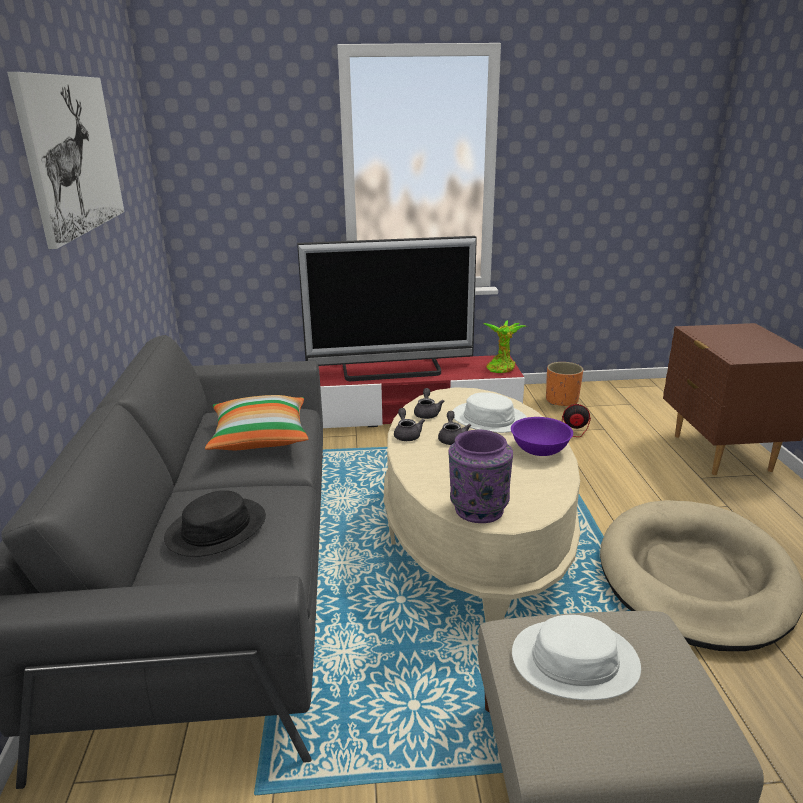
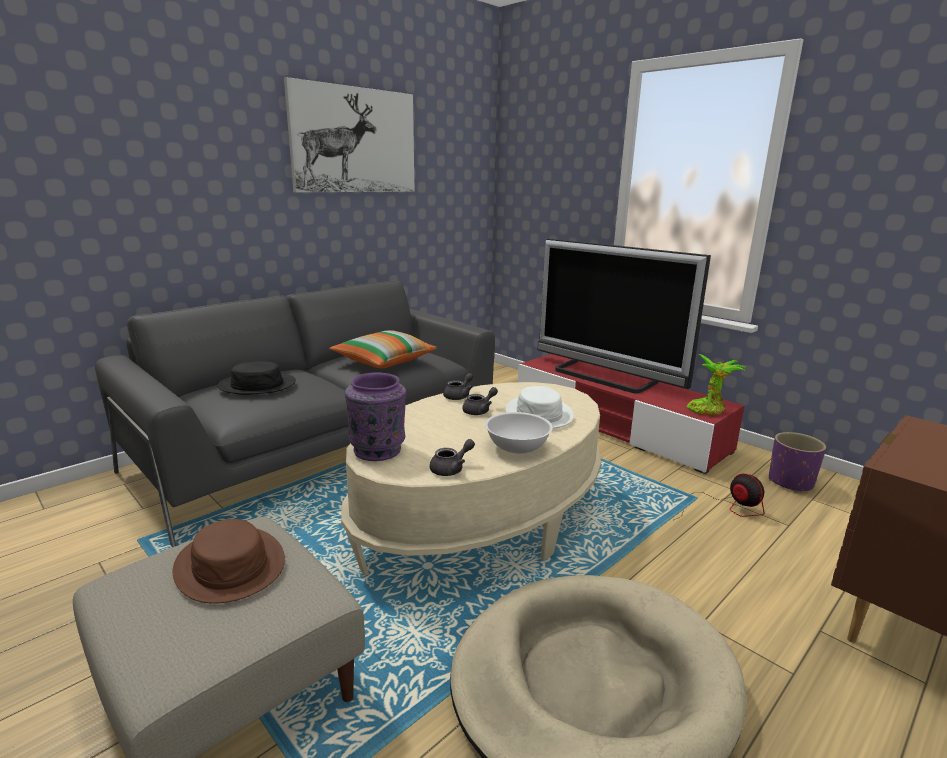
camera: 50 degrees right, 5 degrees down
(427, 413) = (507, 392): grey teapot -> grey teapot (451, 469)
(540, 450) = (518, 447): purple bowl -> white bowl
(561, 401) = (790, 482): orange planter -> purple planter
(574, 660) = (230, 565): white hat -> brown hat

